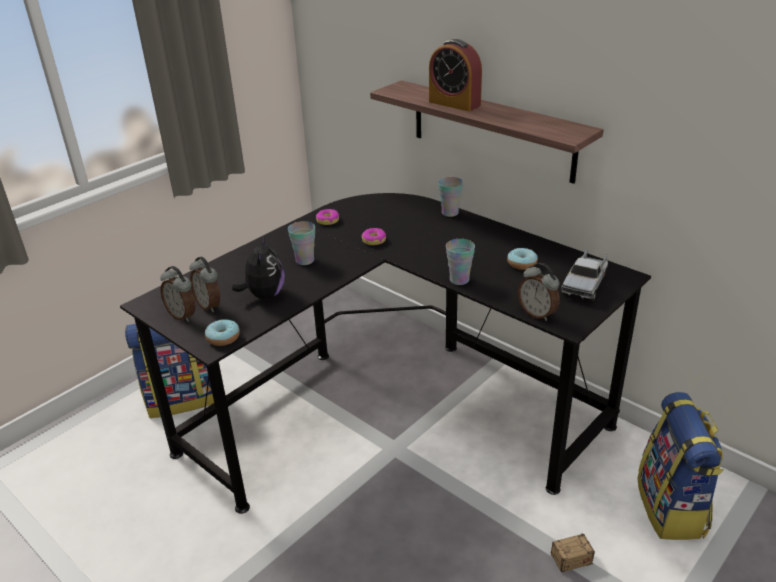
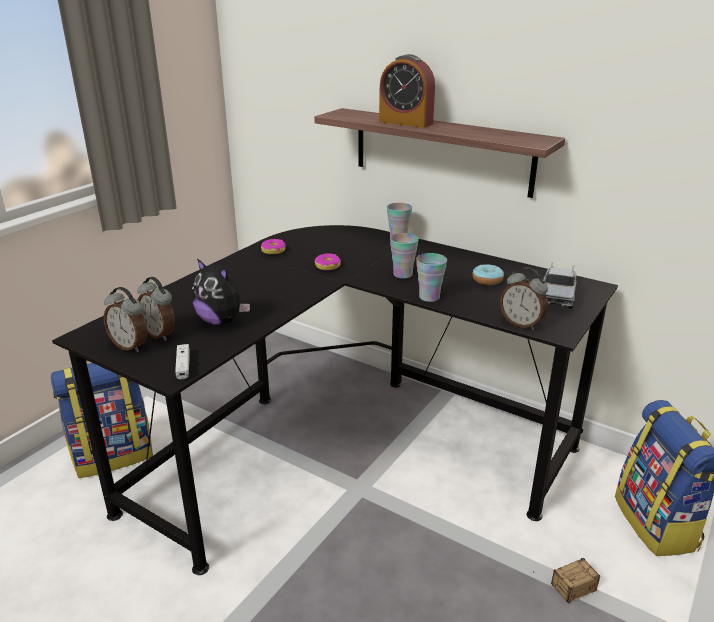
camera: 10 degrees left, 5 degrees down
(223, 338) = (183, 366): donut -> white game controller
(264, 295) = (221, 321): plush toy -> plush toy turned 135 degrees clockwise
(305, 260) = (258, 287): cup -> cup (402, 274)

